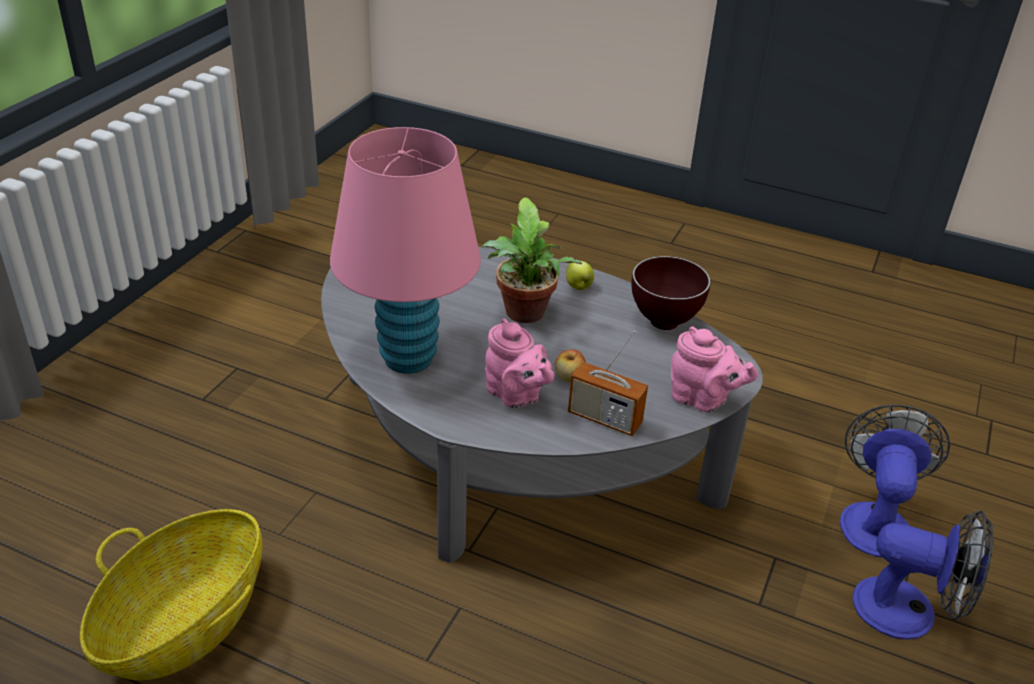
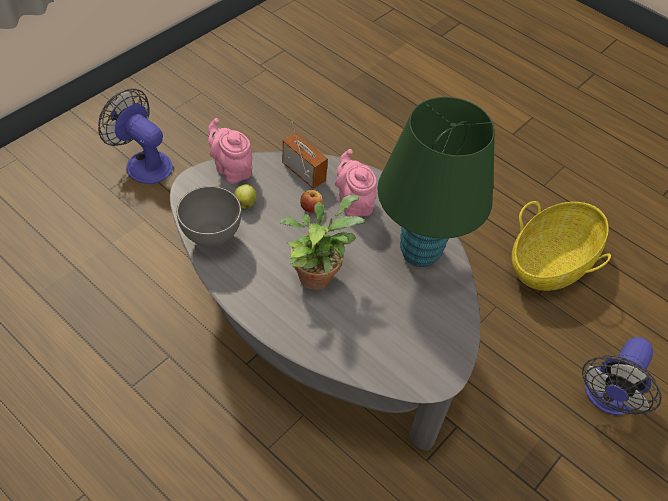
camera: 165 degrees left, 15 degrees up
(408, 359) = (420, 252): pink table lamp -> green table lamp
(578, 287) = (257, 294): apple -> apple (245, 204)
(666, 323) = (210, 237): brown bowl -> grey bowl
(875, 519) = (108, 214): fan -> fan (607, 398)

